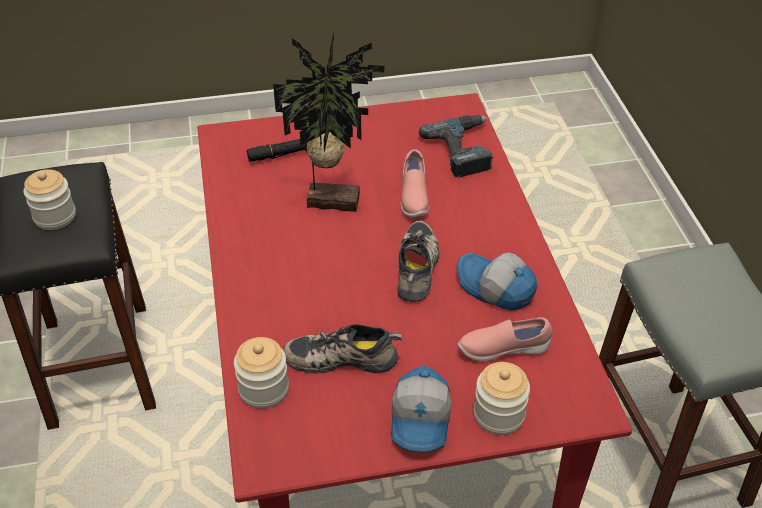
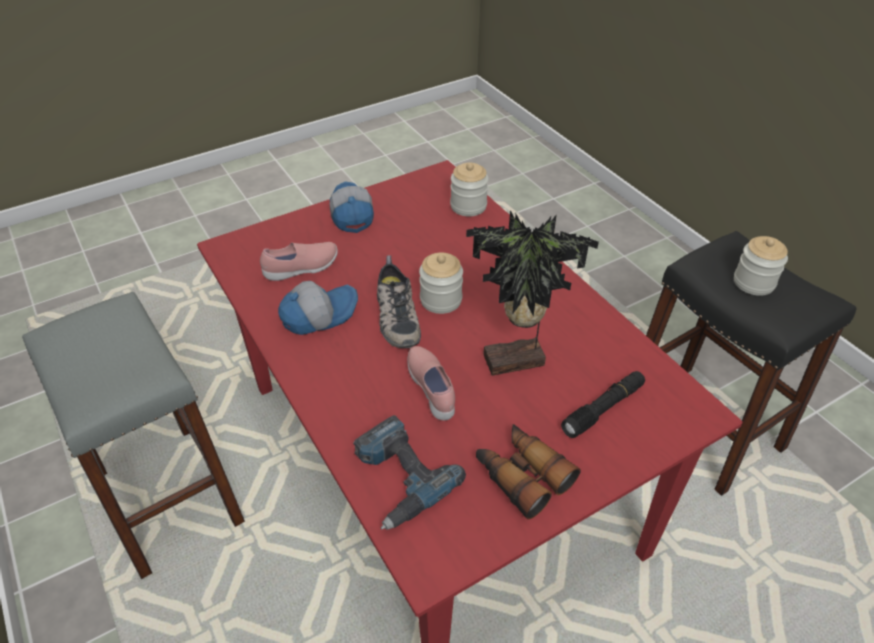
camera: 160 degrees right, 0 degrees up
(342, 357) = (425, 236): shoe -> none
(377, 132) = (522, 475): none -> binoculars
(495, 288) = (318, 314): cap -> cap turned 45 degrees counterclockwise
(499, 415) = (296, 229): jar -> jar (441, 300)

